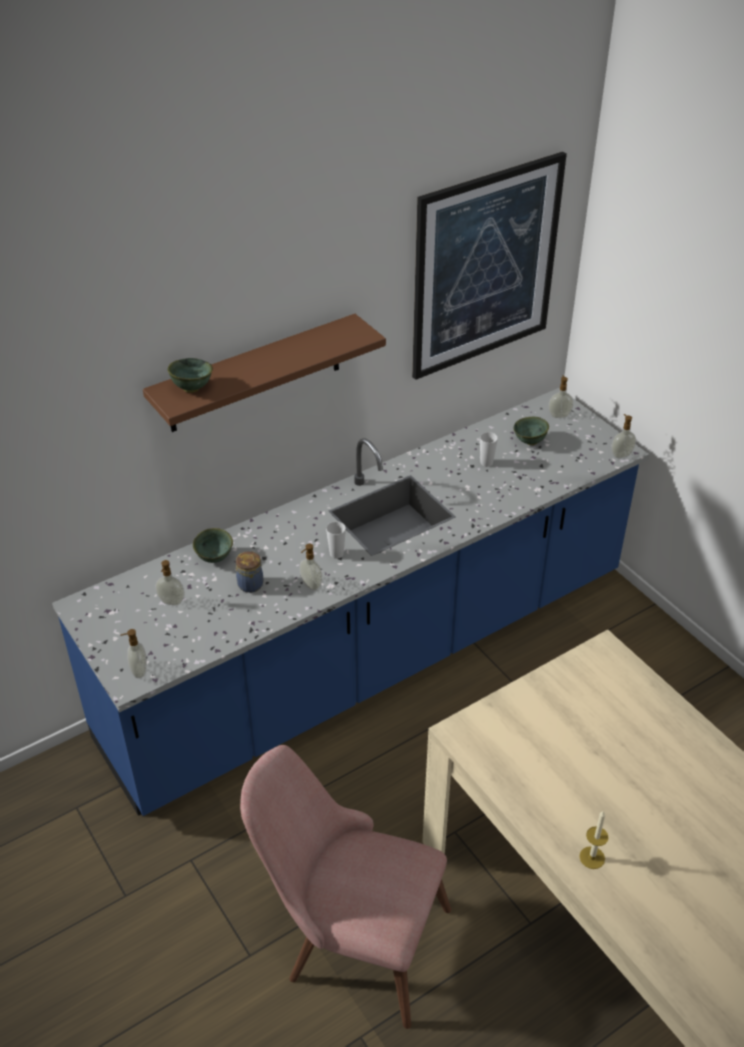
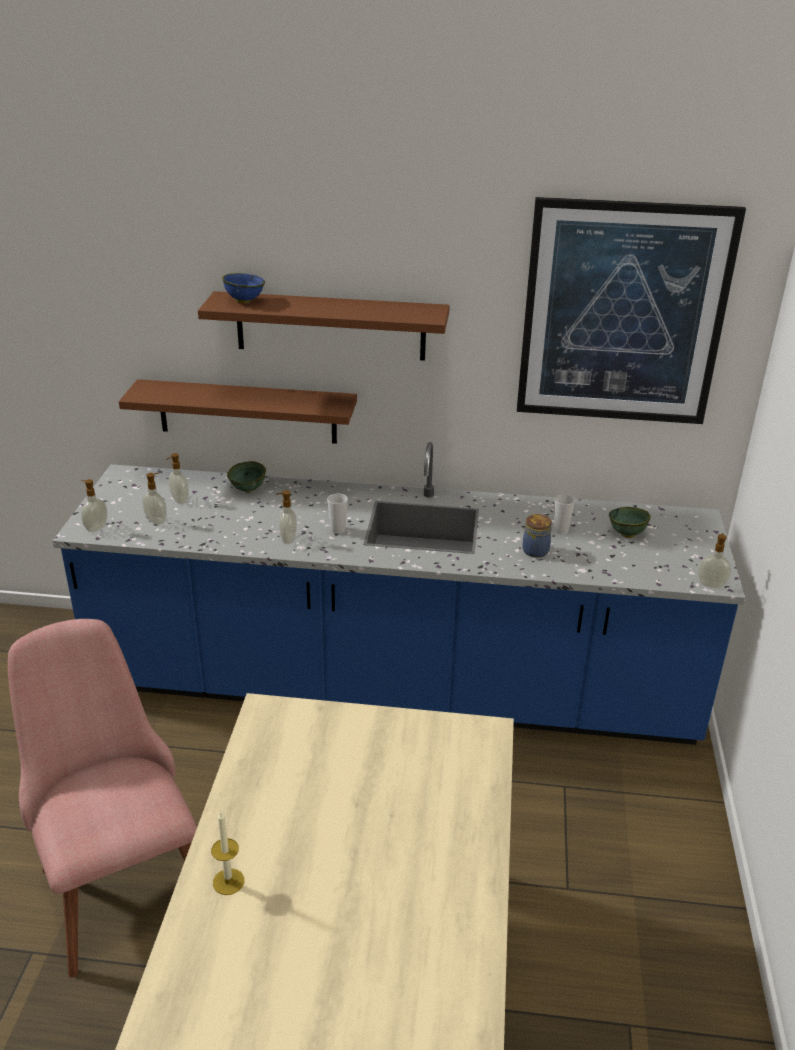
camera: 40 degrees right, 10 degrees down
(183, 486) = (247, 411): none -> brown shelf
(191, 388) = (244, 301): green bowl -> blue bowl
(251, 583) = (247, 517): jar -> jar (536, 550)
(559, 415) = (687, 528): soap dispenser -> soap dispenser (157, 520)

